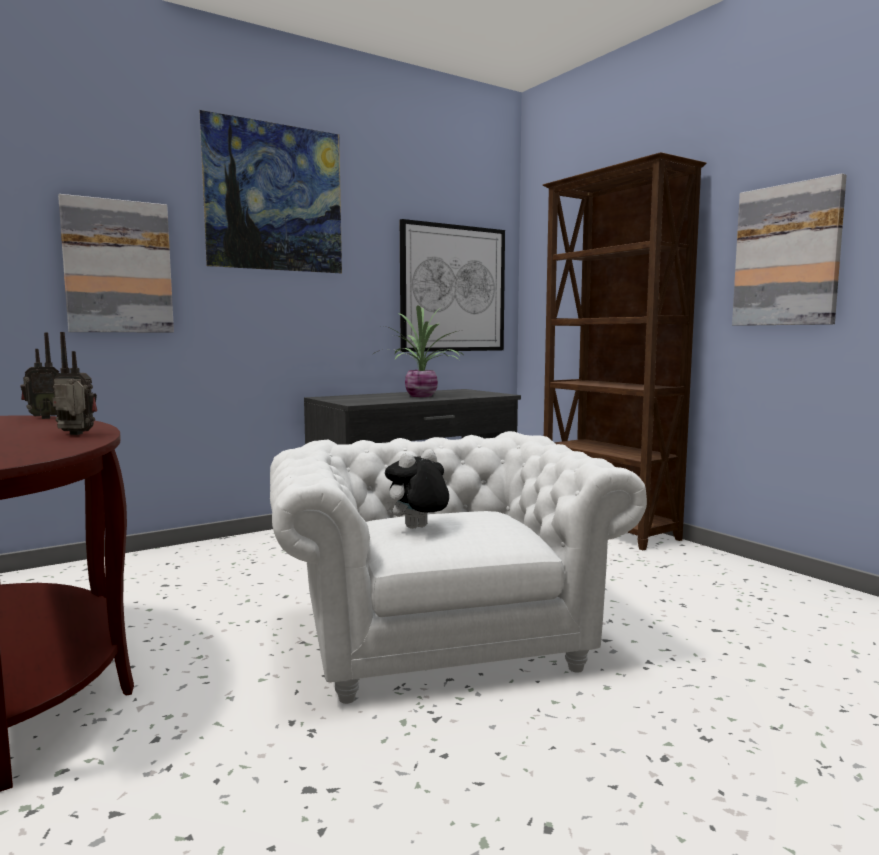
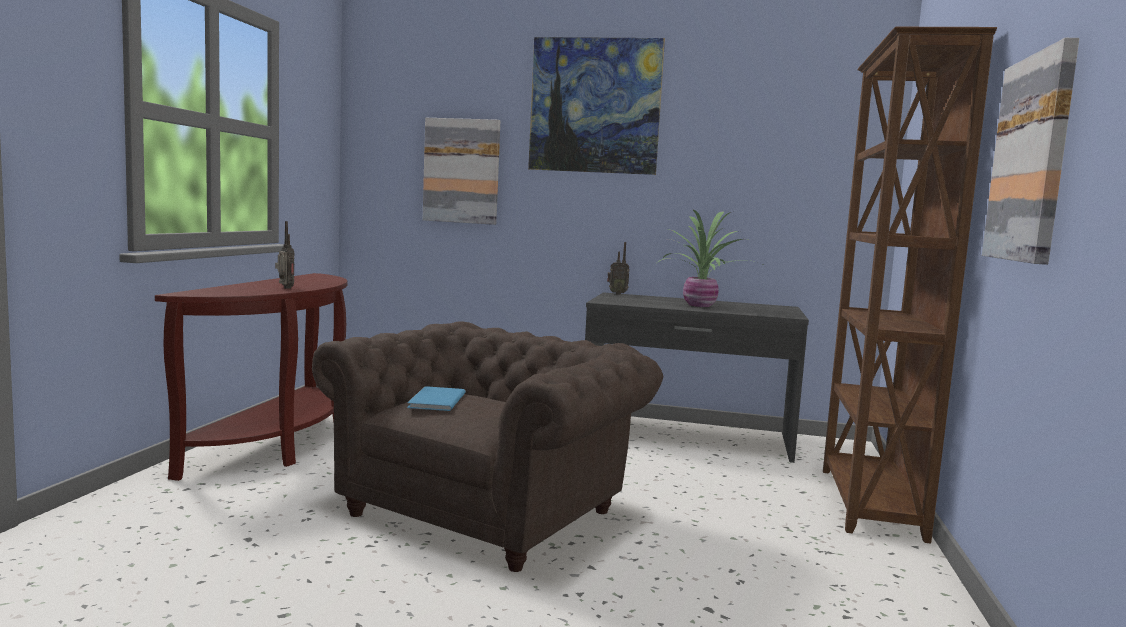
camera: 45 degrees right, 0 degrees up
(43, 418) = (332, 278): radio -> radio (617, 294)
(417, 528) = (434, 401): plush toy -> blue book
(439, 635) = (489, 510): white armchair -> brown armchair
(453, 289) = (794, 191): picture -> none

